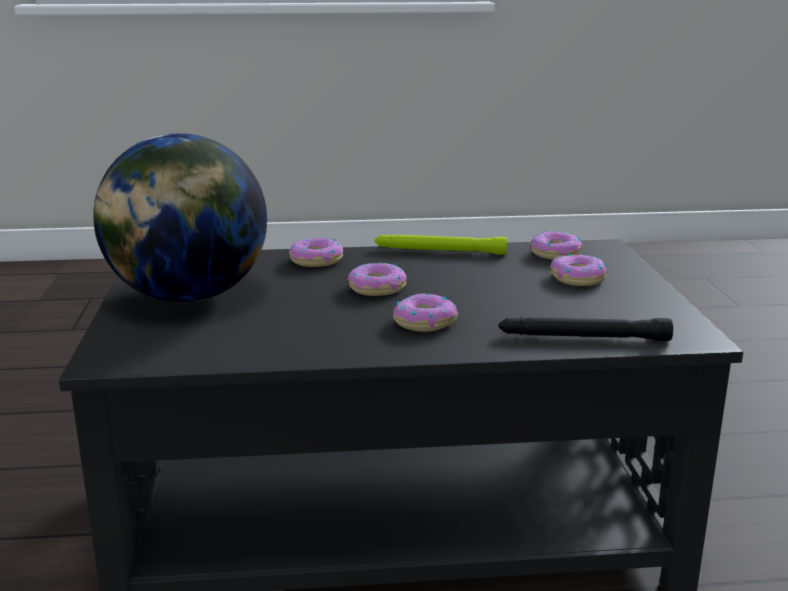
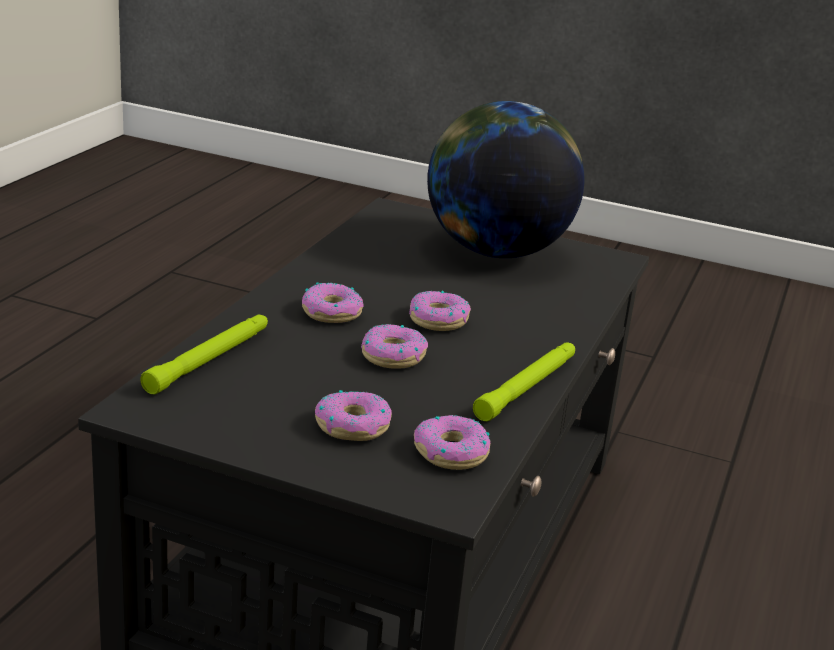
camera: 115 degrees right, 5 degrees up
(316, 261) = (551, 318): donut -> donut (393, 356)
(583, 337) = (210, 359): black flashlight -> green flashlight

